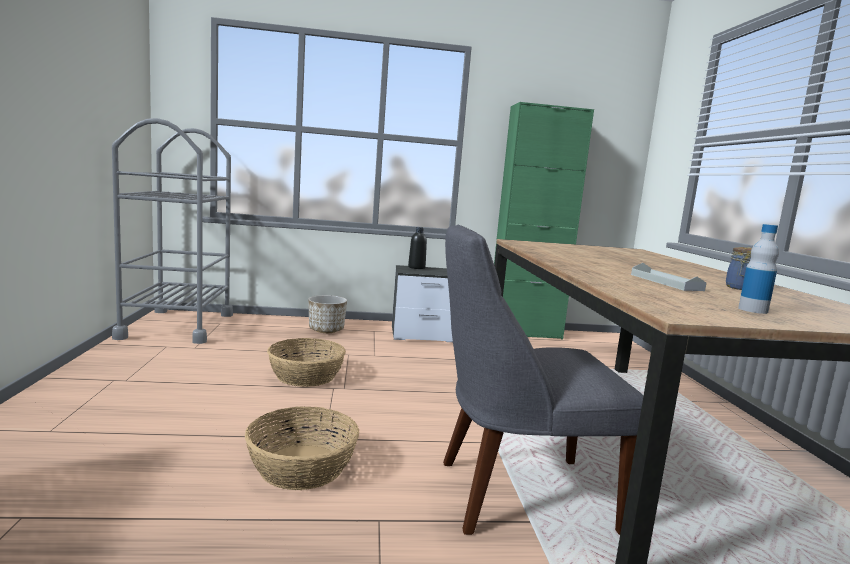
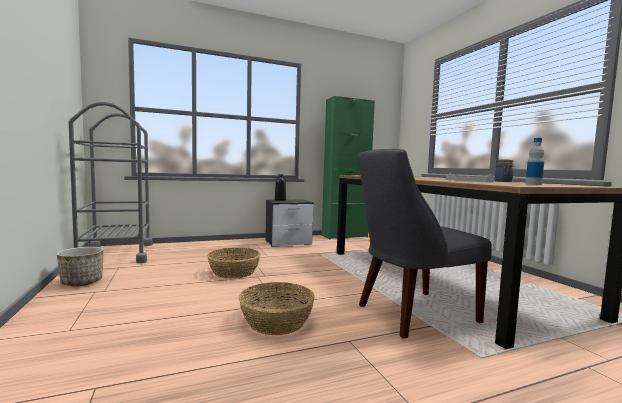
camera: 15 degrees left, 5 degrees down
(326, 330) = (225, 246): planter -> planter (82, 282)

